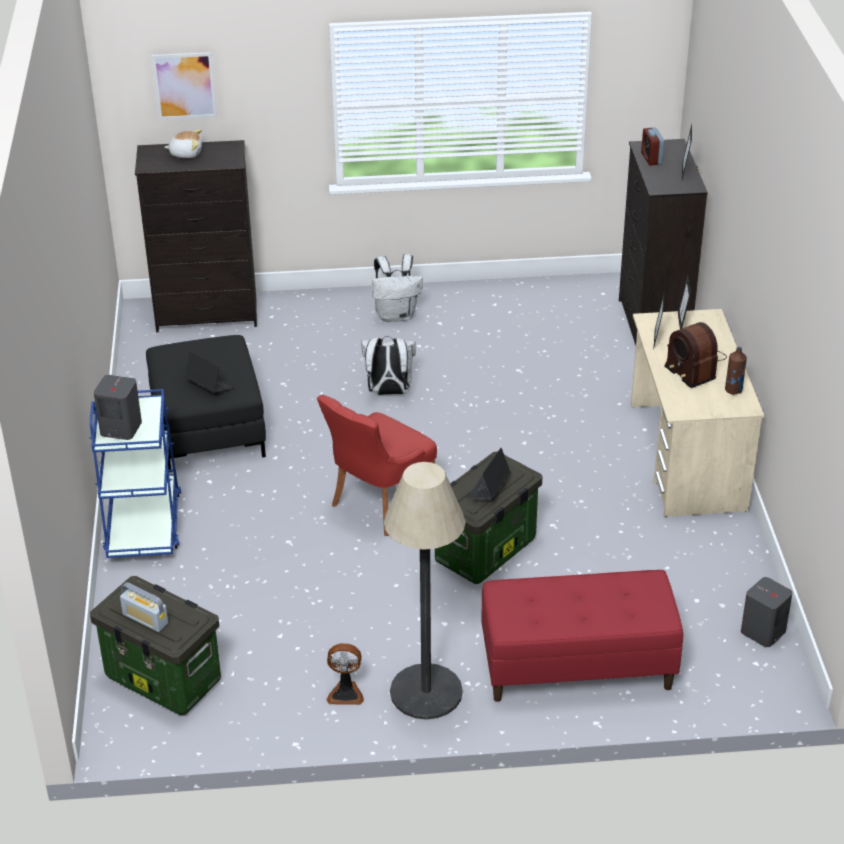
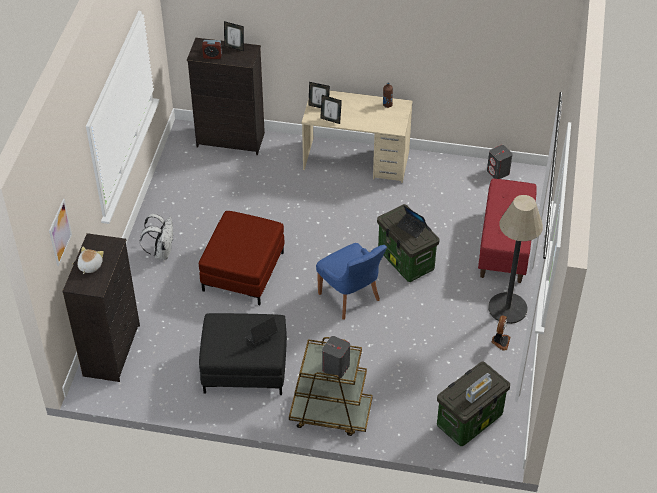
camera: 75 degrees left, 10 degrees up
(144, 525) = (330, 414): blue cart -> brown cart
(379, 505) = (350, 298): red chair -> blue chair
(389, 392) = (243, 272): white backpack -> red ottoman
(694, 366) = (360, 113): radio -> none

